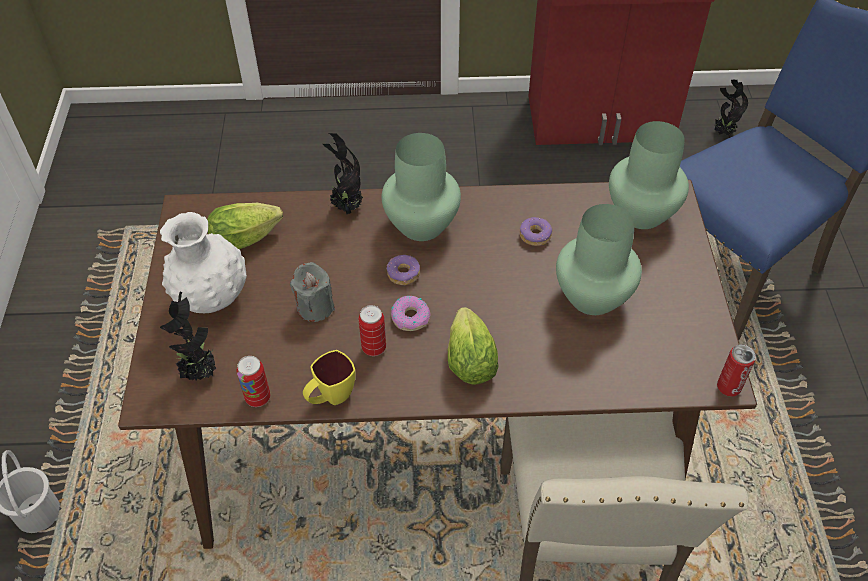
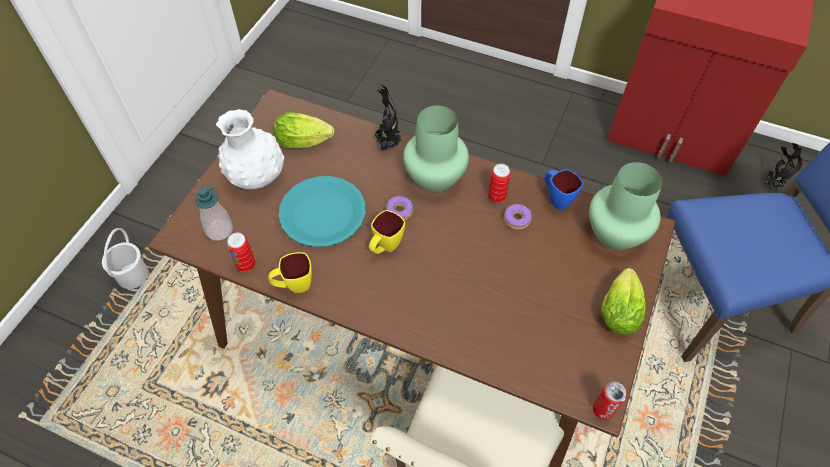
camera: 25 degrees right, 5 degrees up
(201, 373) = (219, 230): potted plant -> soap dispenser
(315, 307) = (322, 212): grey candle -> turquoise plate
(374, 348) = (346, 260): can -> can (497, 196)
(410, 317) = (385, 247): donut -> yellow mug
(469, 357) = (410, 297): lettuce -> lettuce (619, 309)
(563, 200) = (556, 199): none -> blue mug
(591, 297) = (533, 287): green vase -> none

